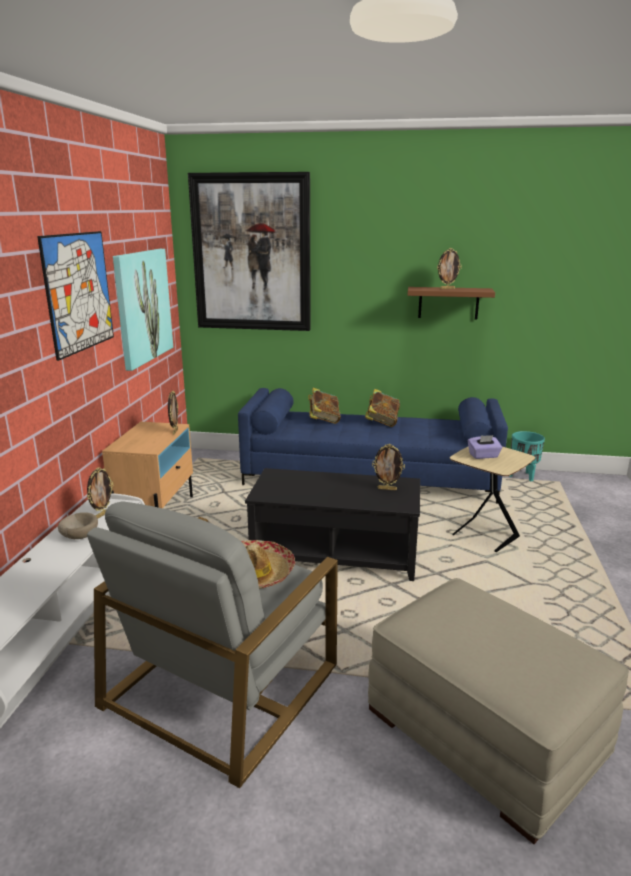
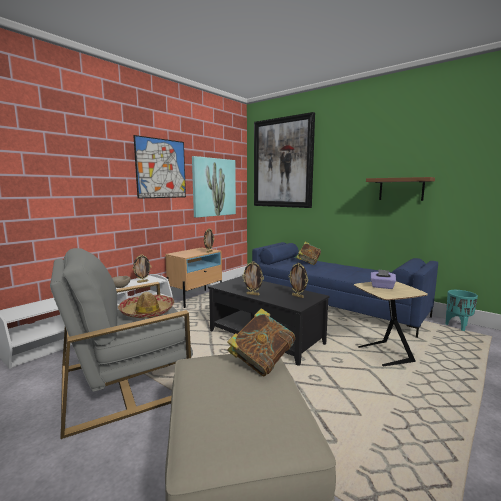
camera: 30 degrees right, 10 degrees down
(382, 422) = (345, 268): book -> book (261, 362)
(447, 289) = (397, 177): picture frame -> picture frame (253, 294)

